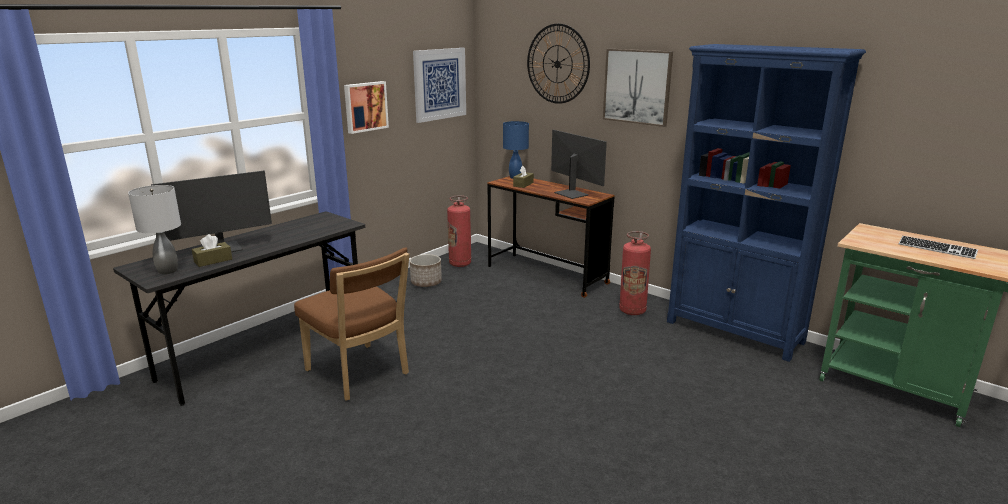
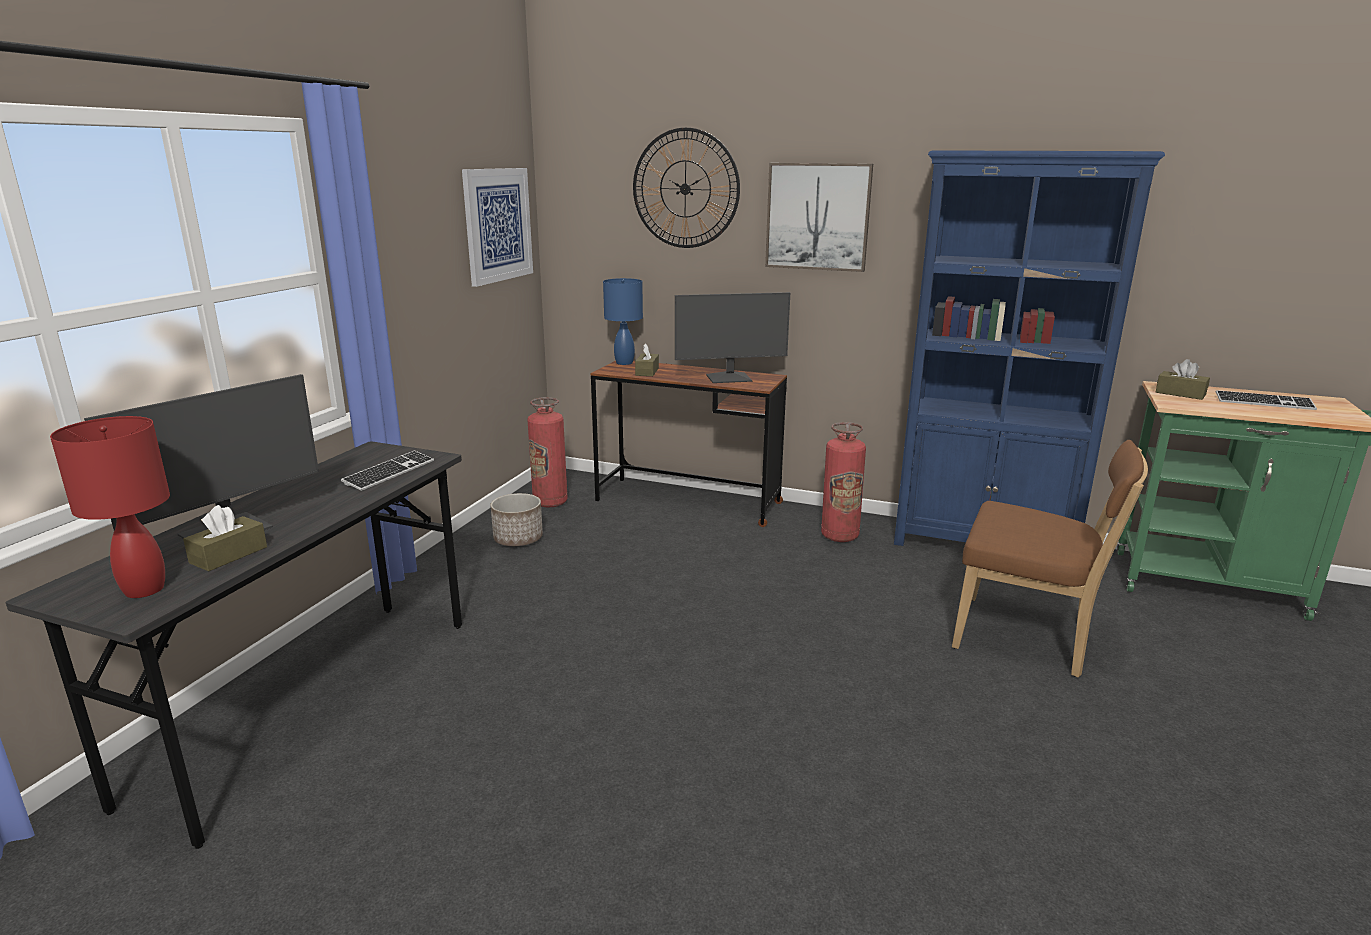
camera: 20 degrees left, 0 degrees up
(167, 270) = (143, 589): grey table lamp -> red table lamp
(320, 229) = (389, 472): none -> keyboard
(360, 374) = (512, 710): brown chair -> brown chair (1028, 638)
(365, 106) = (403, 261): picture -> none
(572, 193) = (729, 378): monitor -> monitor turned 135 degrees clockwise
(874, 235) = (1180, 393): none -> brown tissue box

